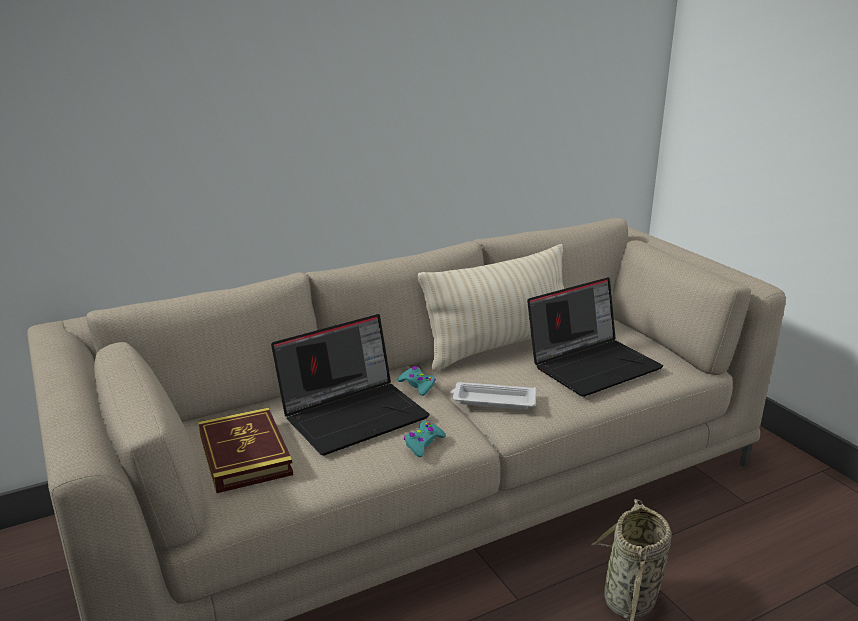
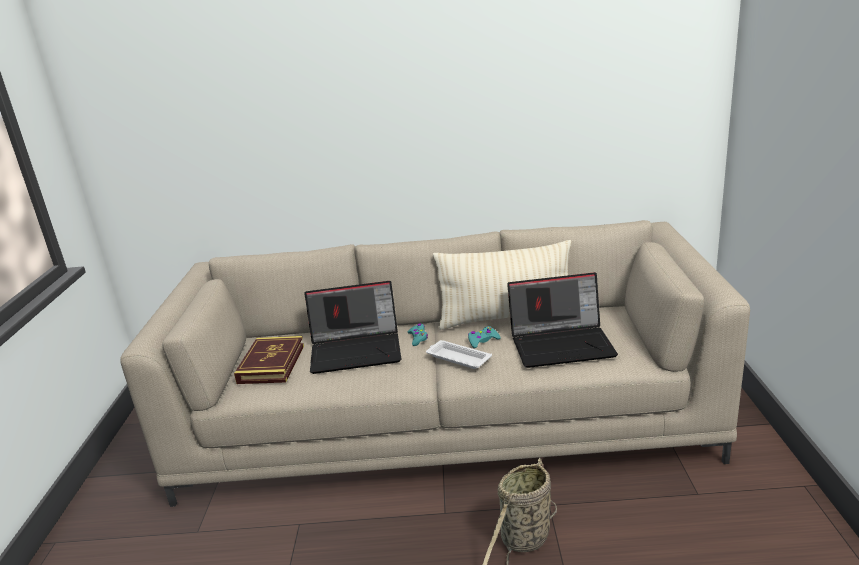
camera: 30 degrees right, 0 degrees up
(423, 443) = (381, 379): turquoise game controller -> turquoise game controller (483, 341)

